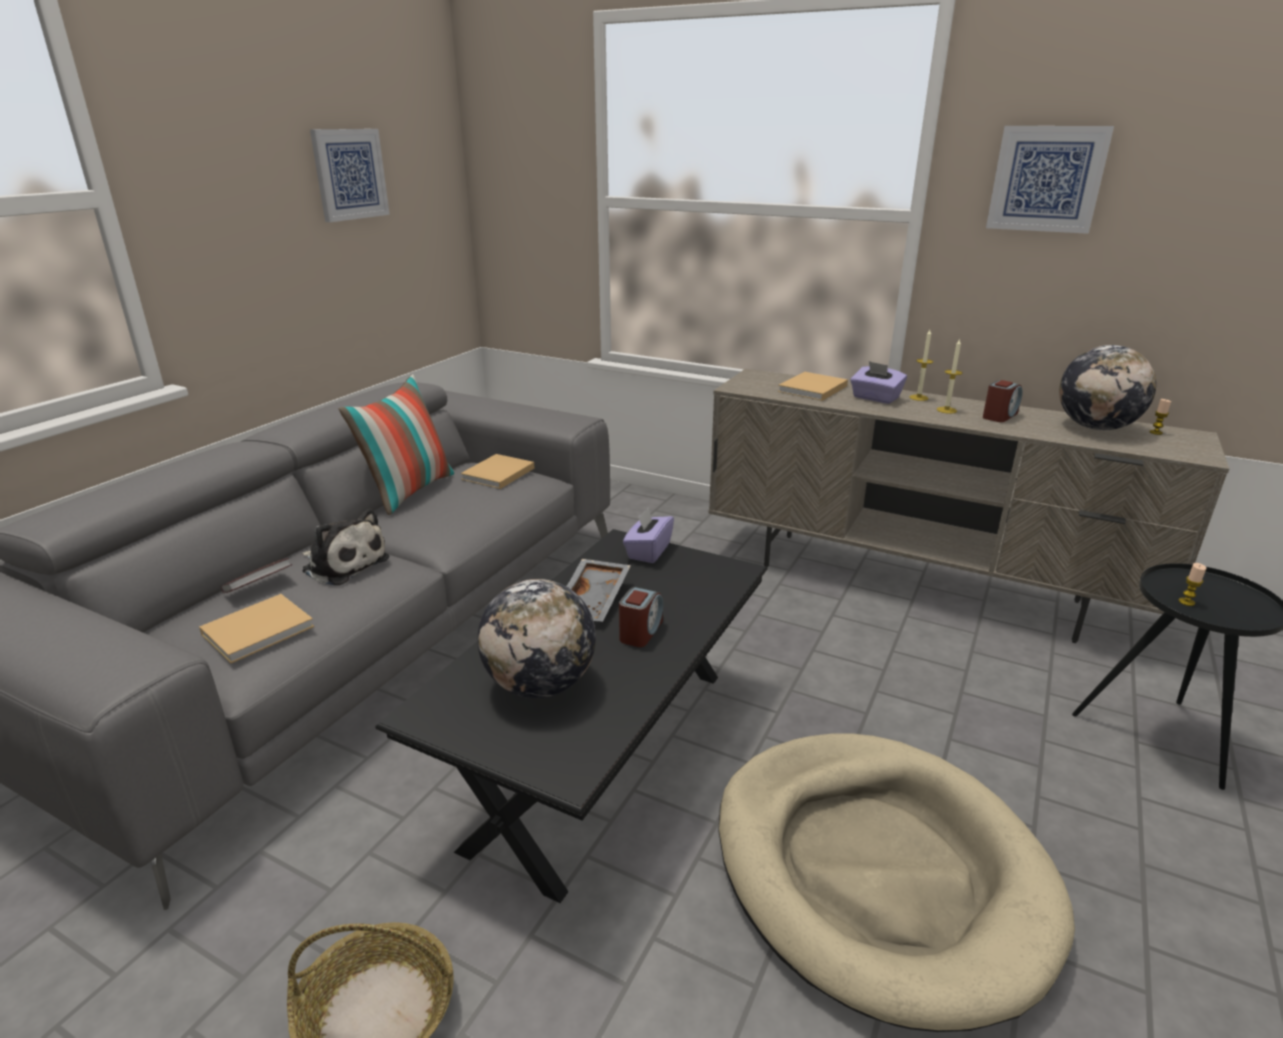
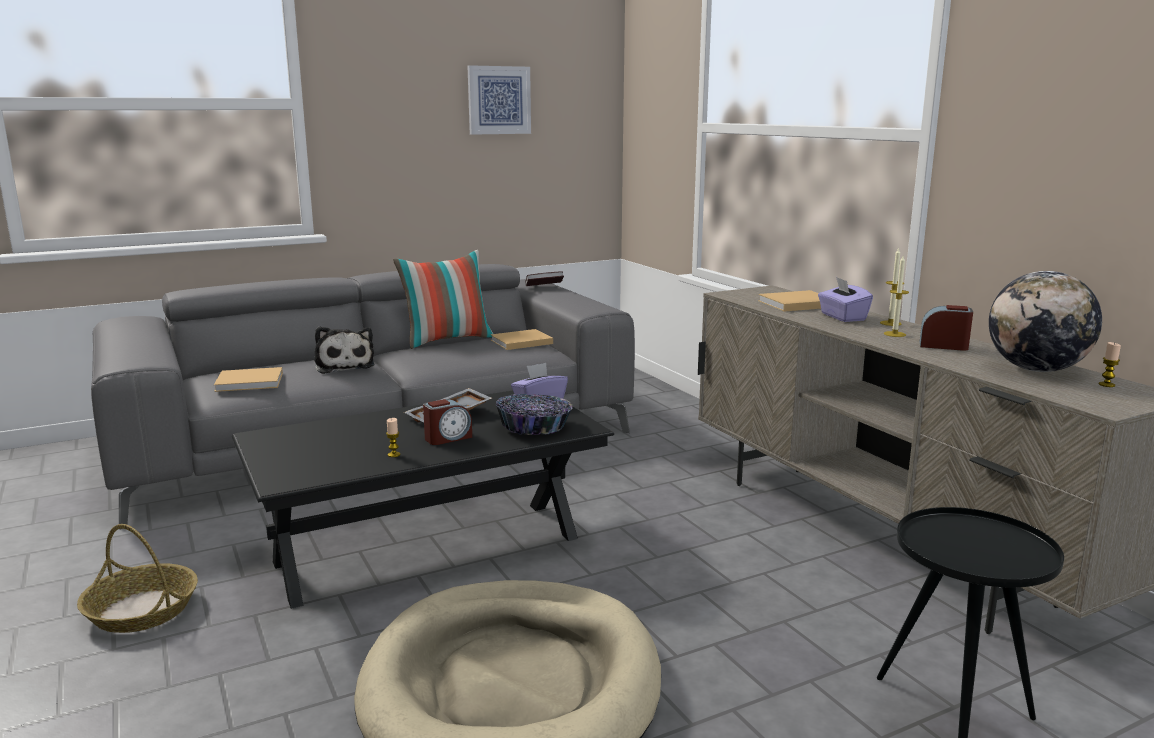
camera: 35 degrees right, 10 degrees down
(259, 587) = (283, 365): book -> book (544, 287)
(540, 685) = (340, 443): globe -> none
(698, 587) = (534, 428): none -> bowl
(999, 416) = (943, 346): alarm clock -> alarm clock turned 150 degrees counterclockwise
(1047, 179) = (1042, 91): picture -> none
(1186, 602) = (940, 539): candle -> candle (394, 454)

